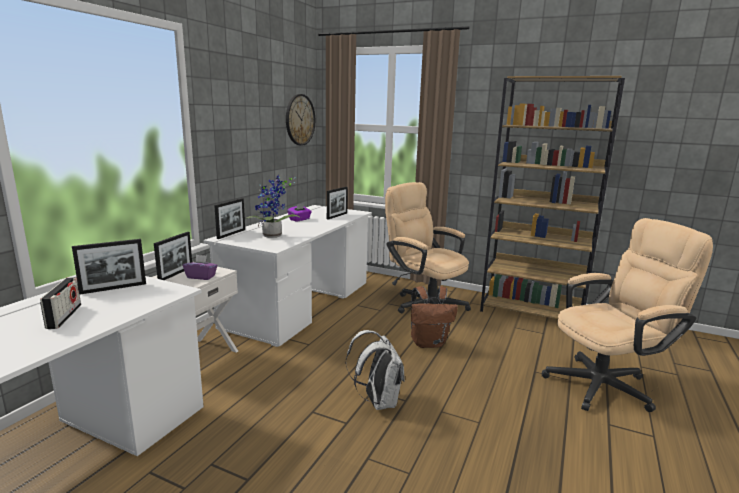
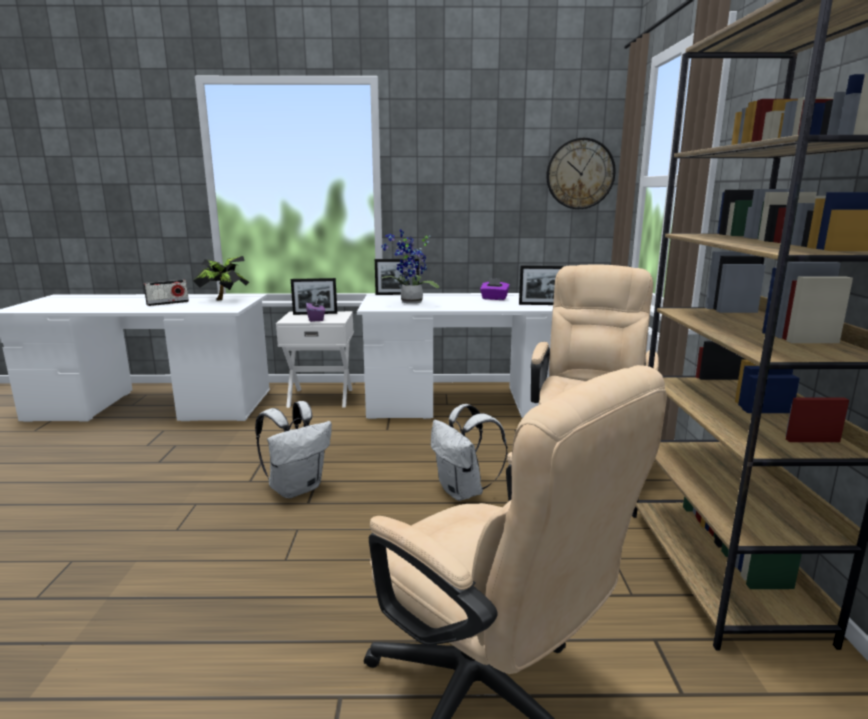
camera: 65 degrees right, 0 degrees up
(113, 288) = (224, 300): picture frame -> potted plant
(429, 343) = (463, 492): brown backpack -> white backpack

